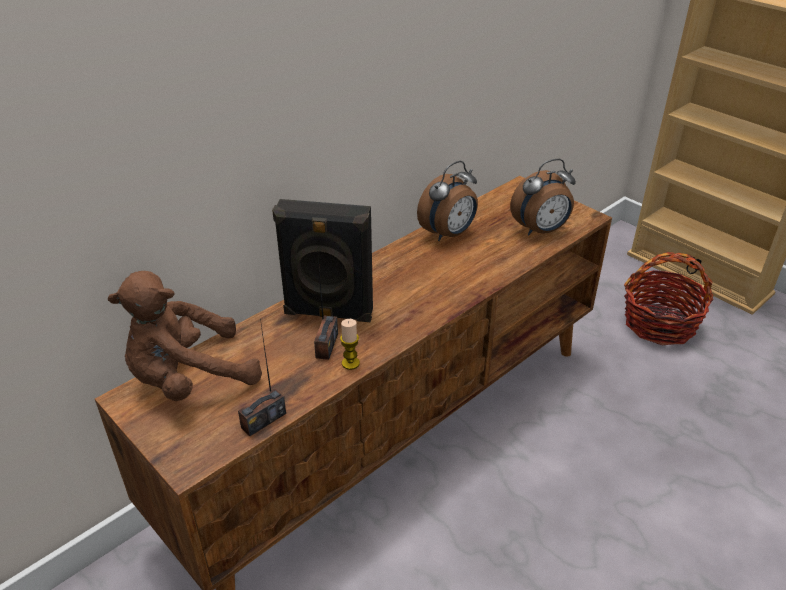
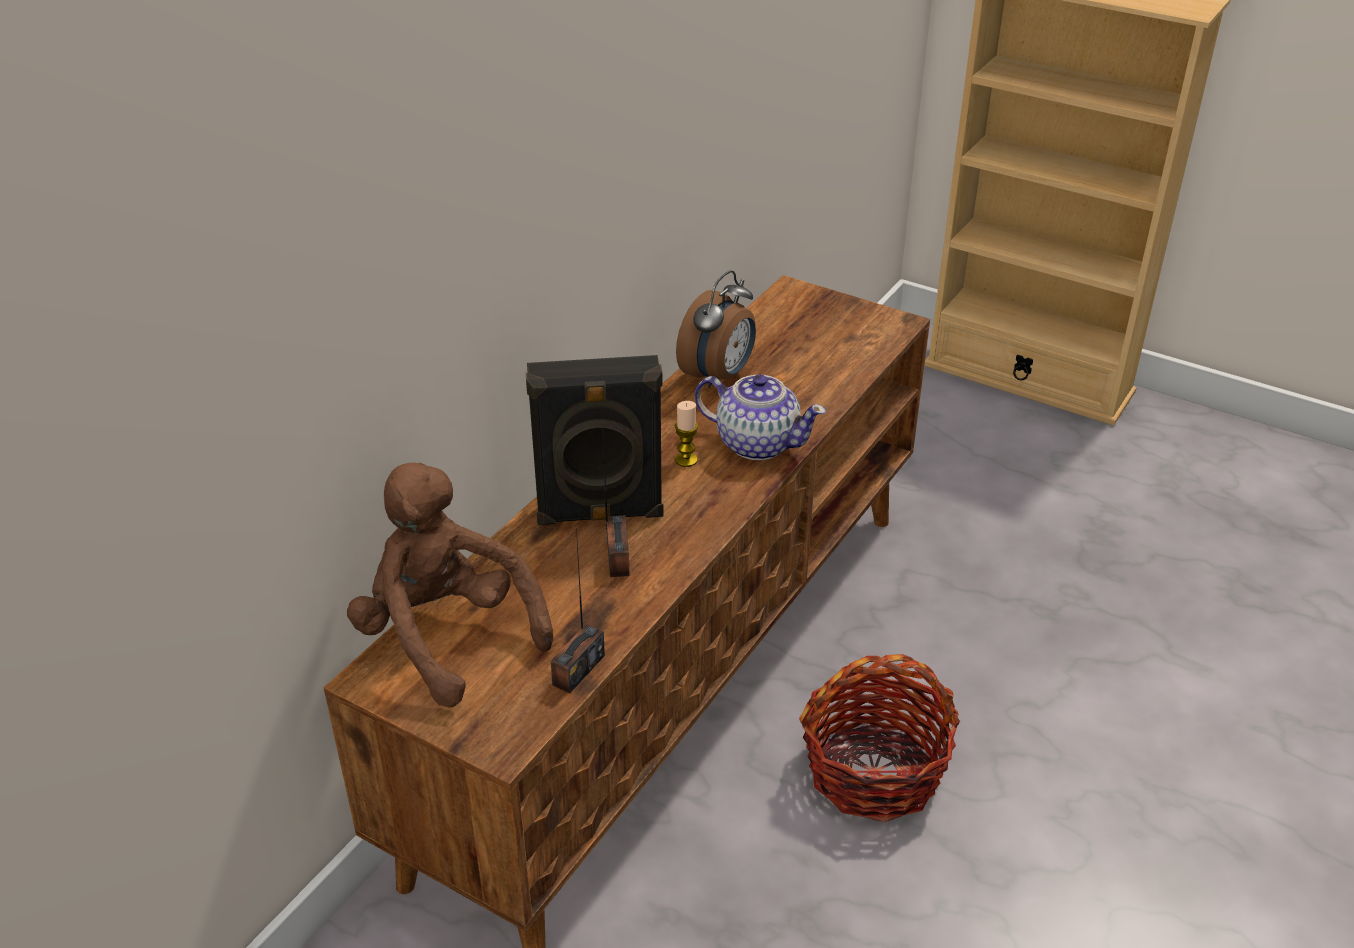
camera: 15 degrees left, 0 degrees up
(189, 379) = (446, 636): brown plush toy -> brown plush toy turned 90 degrees clockwise
(350, 363) = (661, 575): candle -> candle (686, 460)
(456, 283) = (757, 443): none -> teapot
(541, 231) = (843, 352): alarm clock -> none
(659, 324) = (996, 459): basket -> basket (874, 771)

